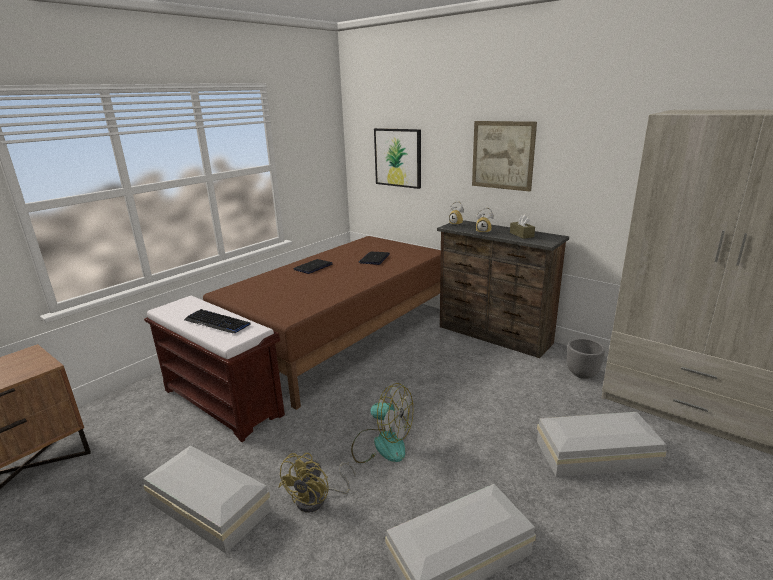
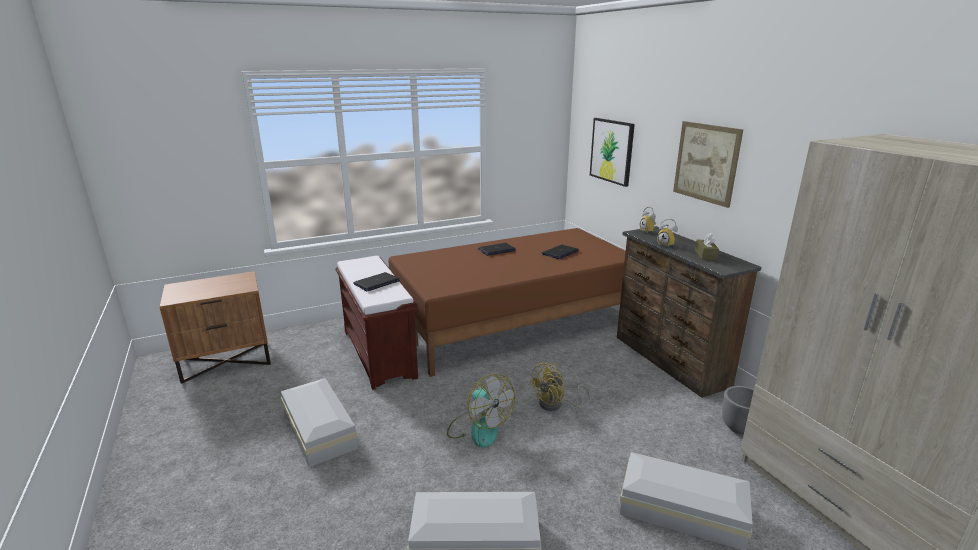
camera: 25 degrees right, 0 degrees up
(217, 322) = (376, 282): keyboard -> laptop
(317, 499) = (397, 453): yellow fan -> yellow fan (556, 405)

